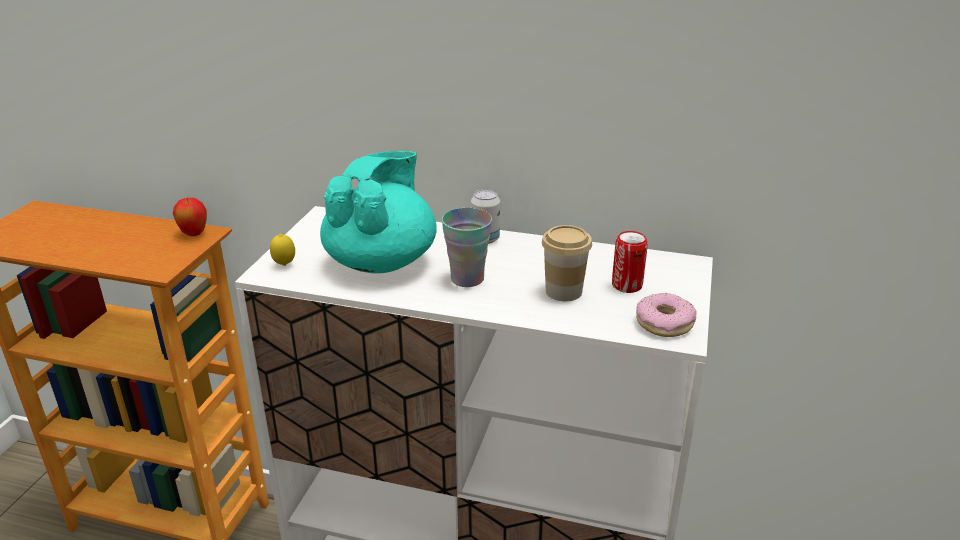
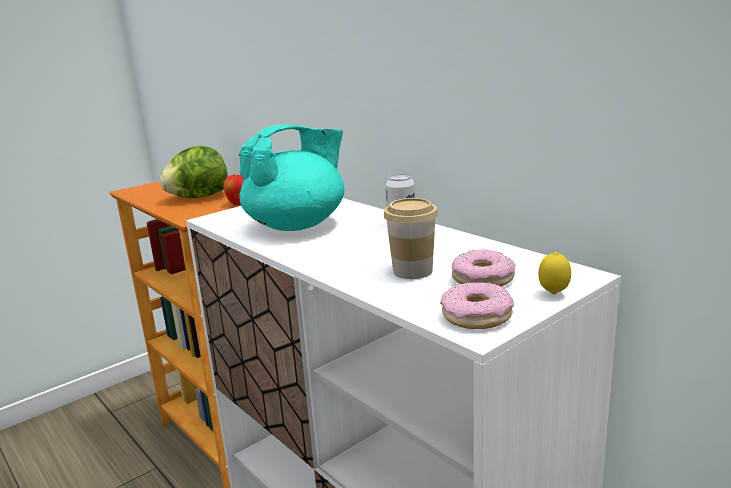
camera: 35 degrees right, 10 degrees down
(119, 233) = (198, 197): none -> lettuce
(284, 265) = (230, 216): lemon -> lemon (553, 294)
(467, 279) = (343, 247): cup -> none
(627, 285) = (483, 279): can -> donut

